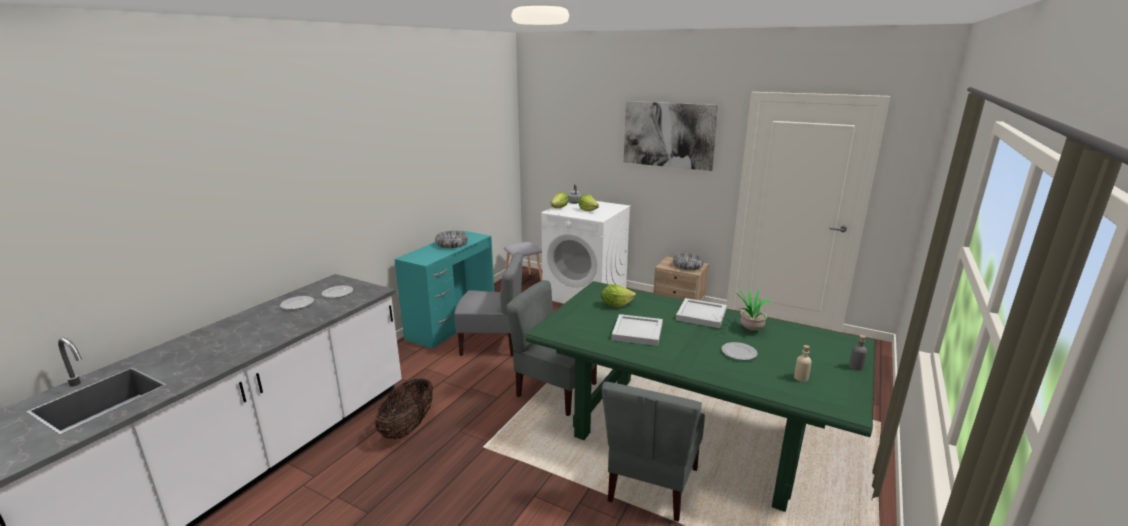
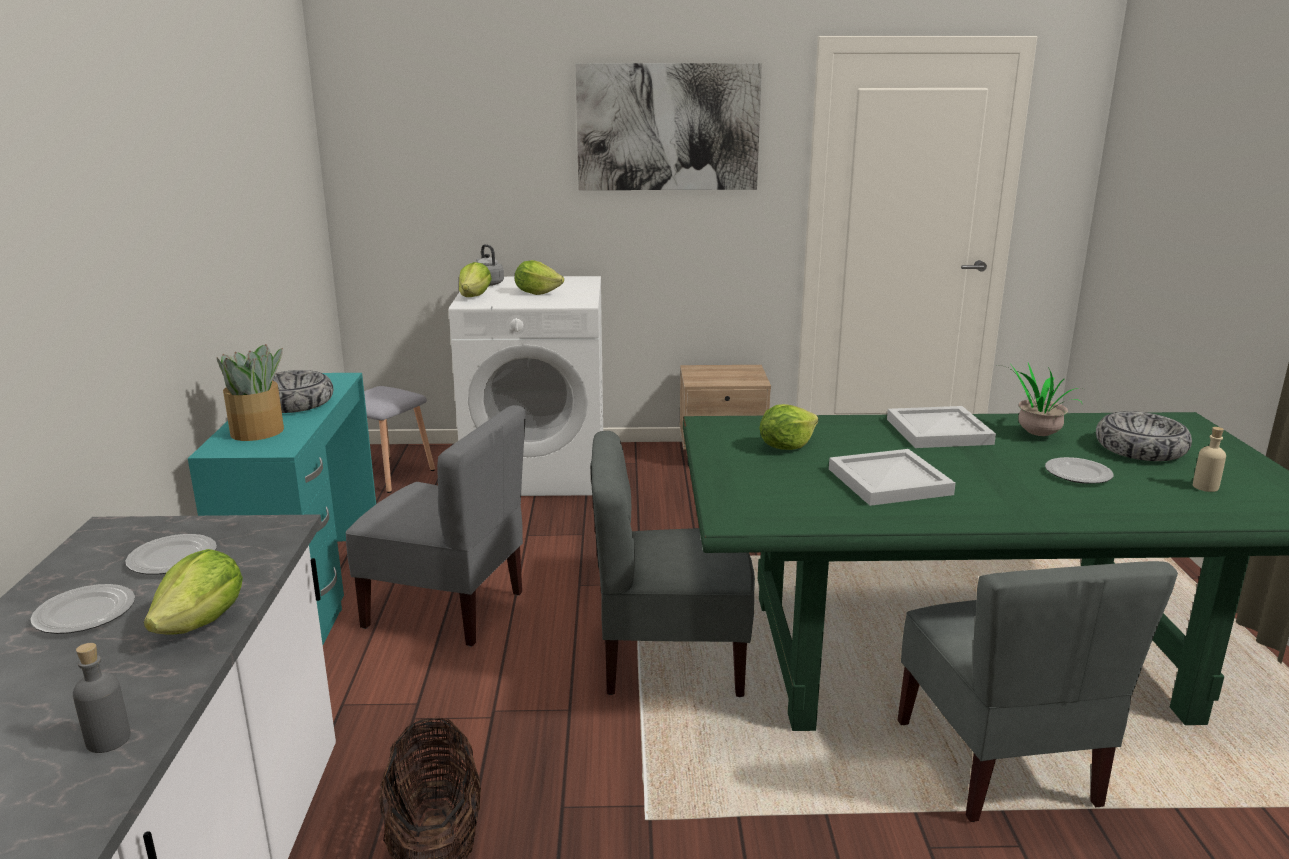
camera: 30 degrees left, 0 degrees up
(320, 316) = (202, 622): none -> lettuce
(427, 253) = (258, 432): none -> potted plant
(492, 344) = (446, 609): grey chair -> grey chair turned 45 degrees clockwise
(687, 266) = (734, 374): bowl -> bowl (1140, 449)
(856, 367) = (1236, 453): grey bottle -> grey bottle (108, 740)

